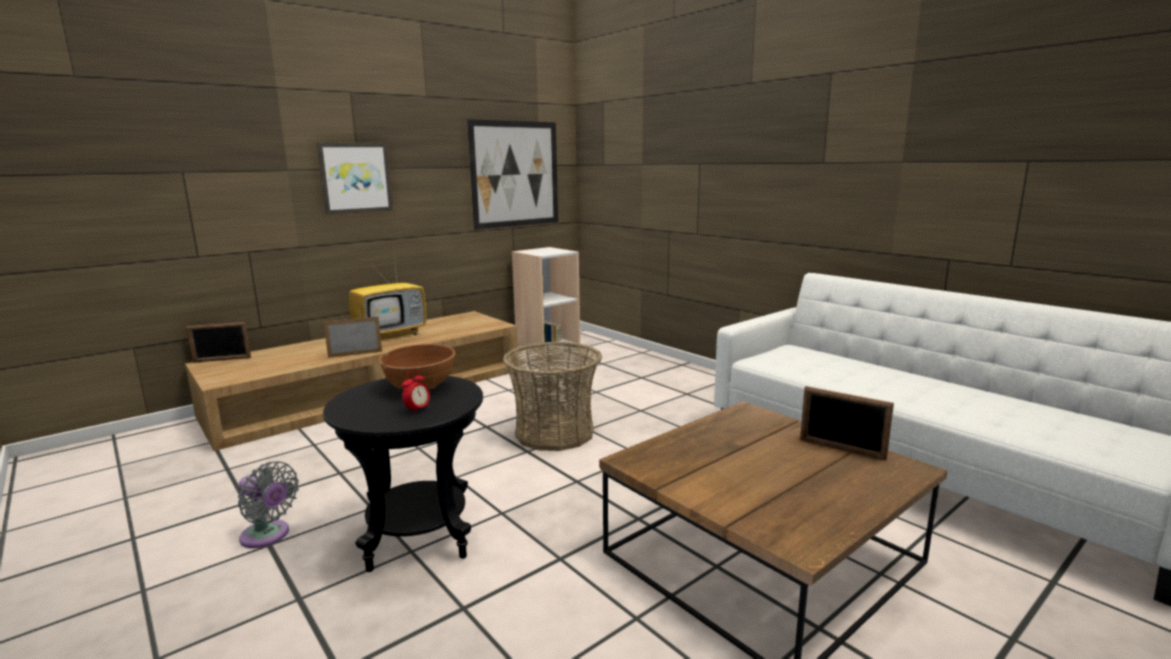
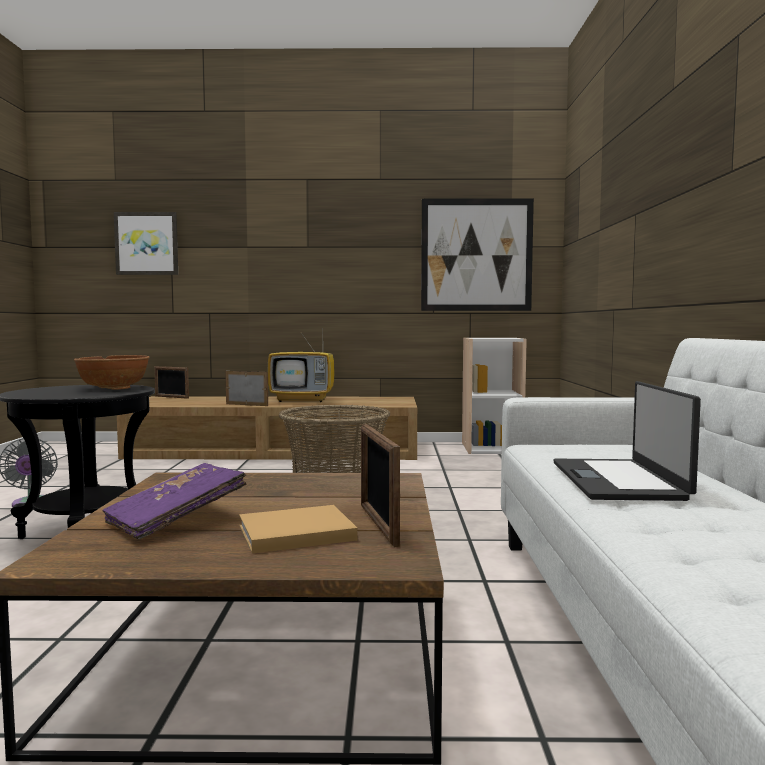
camera: 40 degrees right, 10 degrees down
(355, 177) = (303, 254): picture -> picture (147, 243)
(418, 410) = (60, 394): alarm clock -> none
(755, 491) = (176, 520): none -> purple book
(829, 472) = (292, 533): none -> beige book
(869, 380) = (619, 480): none -> laptop

